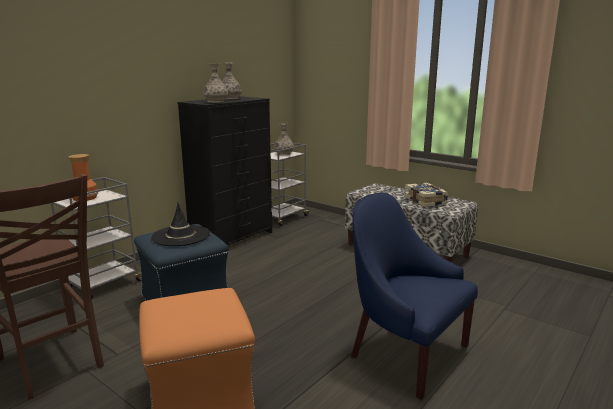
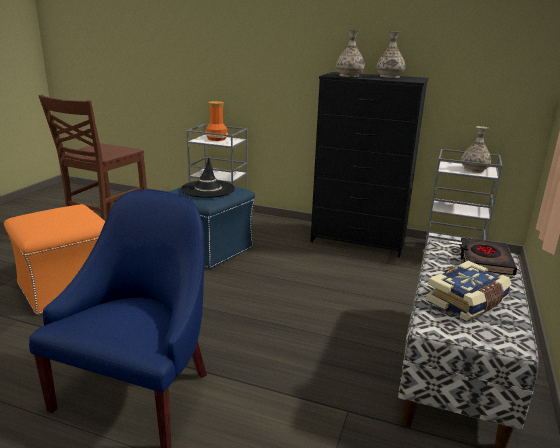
camera: 70 degrees right, 5 degrees up
(381, 189) = (485, 260): none -> black book

